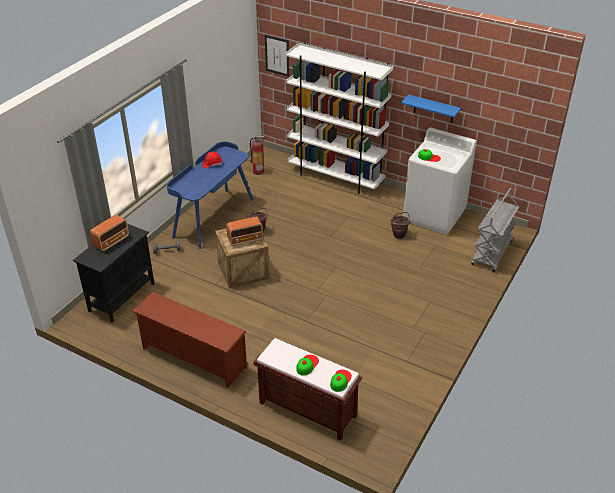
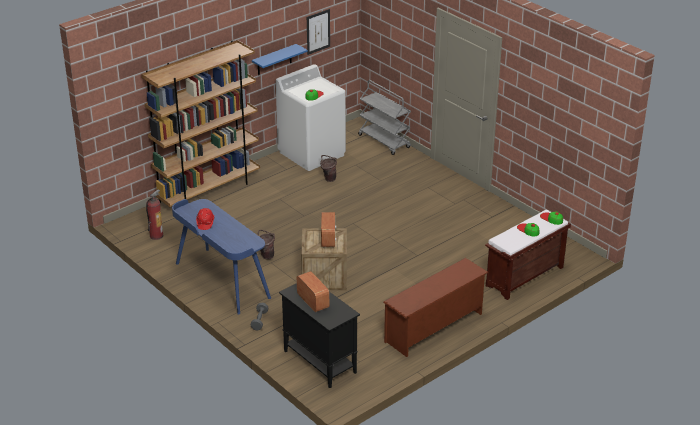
camera: 70 degrees left, 5 degrees down
(277, 55) = (114, 104): picture -> picture (318, 31)
(336, 178) = (208, 190): white bookcase -> brown bookcase

